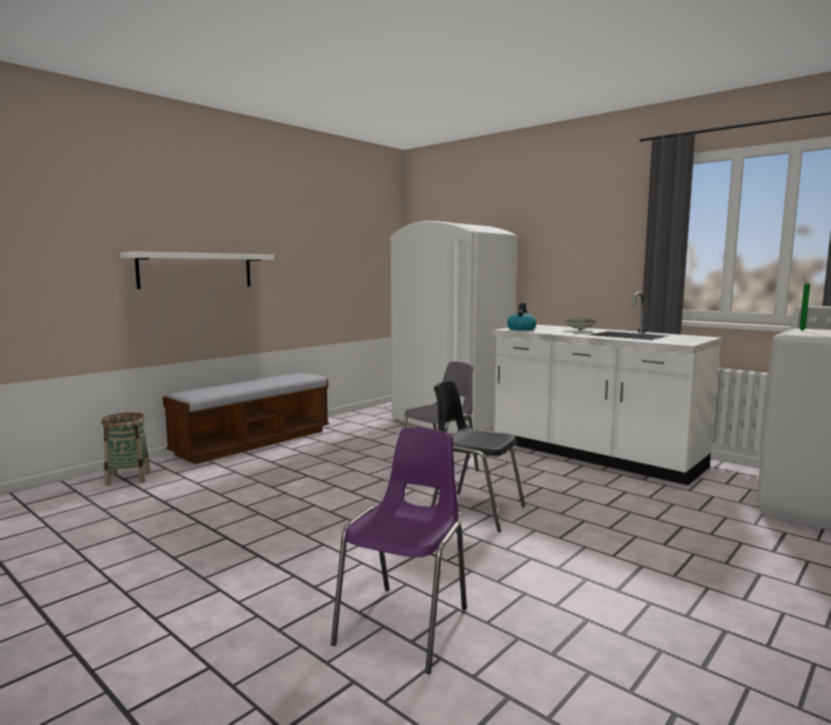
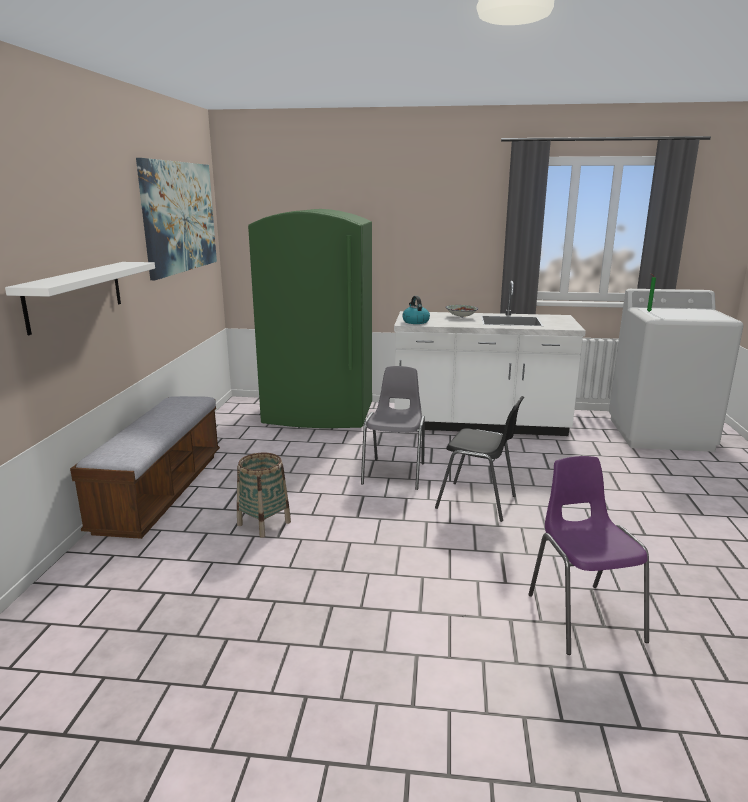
camera: 35 degrees left, 10 degrees up
(128, 478) = (89, 583): basket -> basket (264, 523)
(345, 231) = (179, 217): none -> picture
(451, 421) = (319, 414): white fridge -> green fridge
(475, 510) = (478, 502): black chair -> black chair turned 150 degrees counterclockwise

